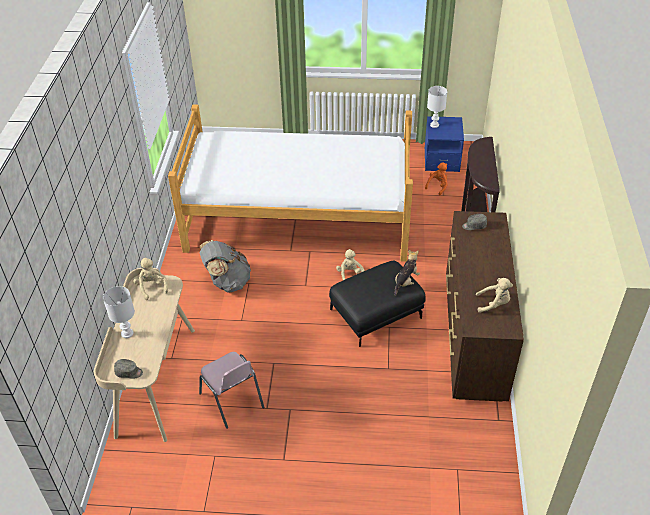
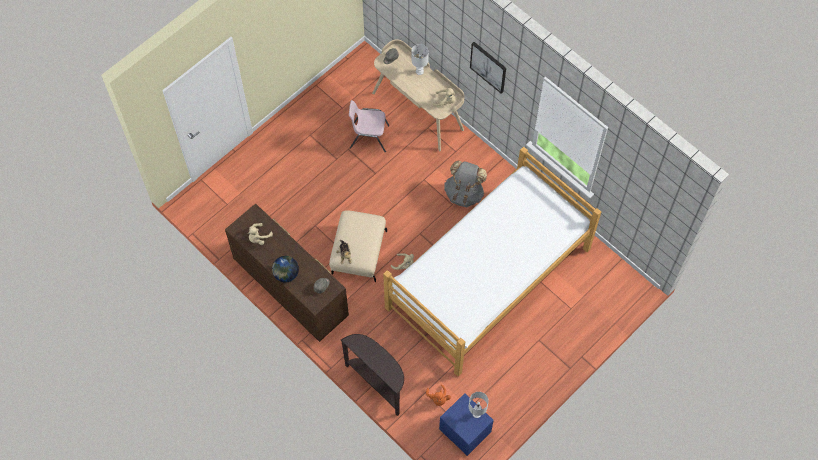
camera: 130 degrees right, 20 degrees up
(114, 170) = (488, 67): none -> picture
(376, 315) = (358, 252): black ottoman -> beige ottoman
(499, 256) = (286, 274): none -> globe

